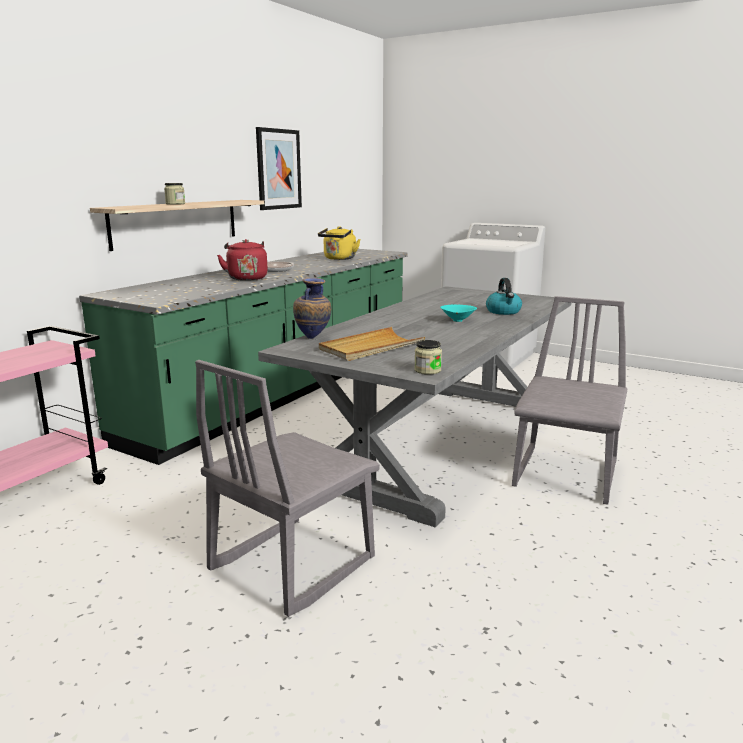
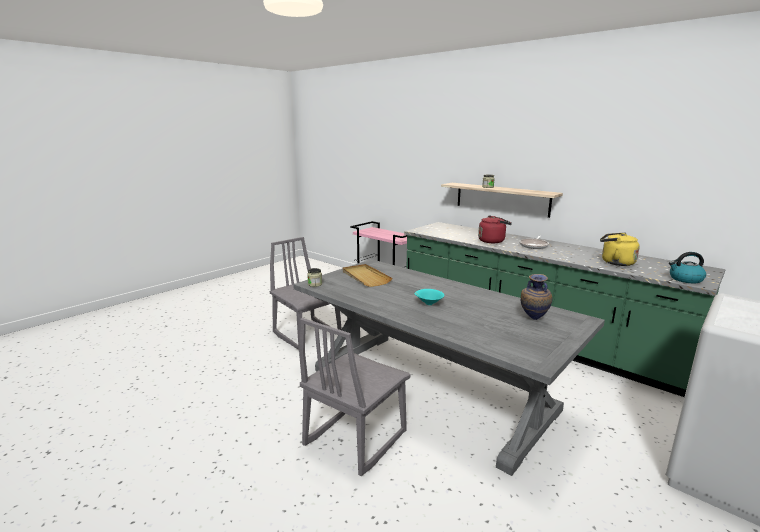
camera: 100 degrees right, 0 degrees up
(278, 169) = (617, 173): picture -> none
(313, 339) = (390, 267): vase -> vase (533, 320)
(503, 312) = (465, 325): kettle -> kettle (685, 279)
(567, 475) = (354, 438): grey chair -> grey chair turned 90 degrees clockwise

